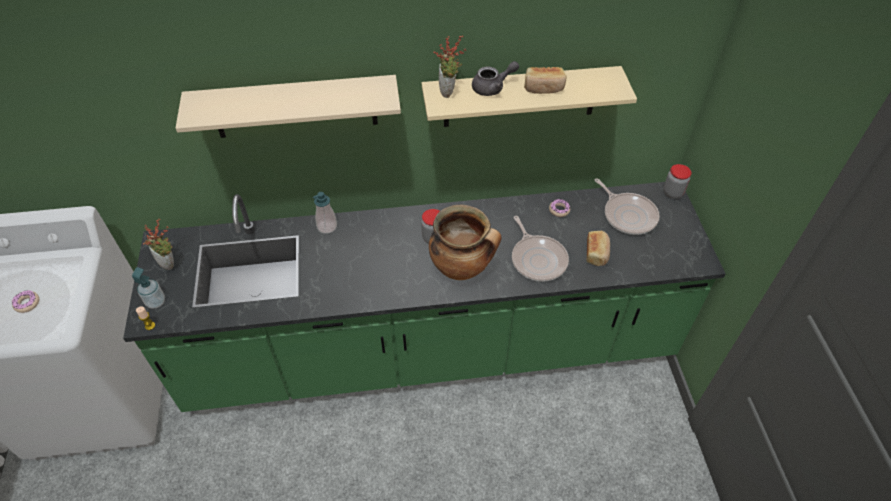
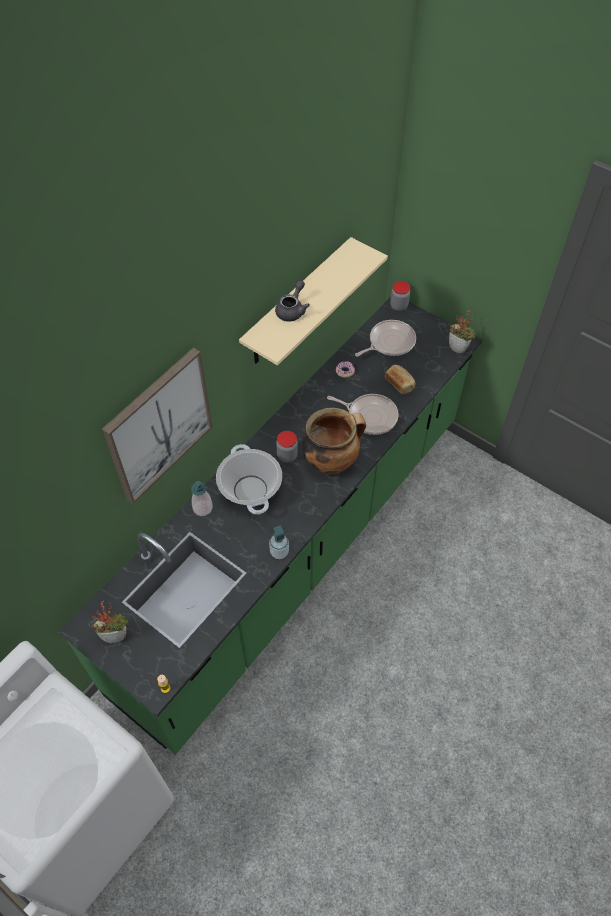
camera: 45 degrees left, 5 degrees up
(27, 303) = (59, 758): donut -> none
(156, 302) = (145, 669): soap dispenser -> soap dispenser (279, 552)
(295, 107) = (159, 425): beige shelf -> picture
(375, 240) = (250, 490): none -> cooking pot
(449, 92) = (269, 334): potted plant -> potted plant (459, 348)
(543, 87) = (324, 287): bread -> none
(628, 215) = (389, 342): frying pan -> frying pan turned 45 degrees counterclockwise

